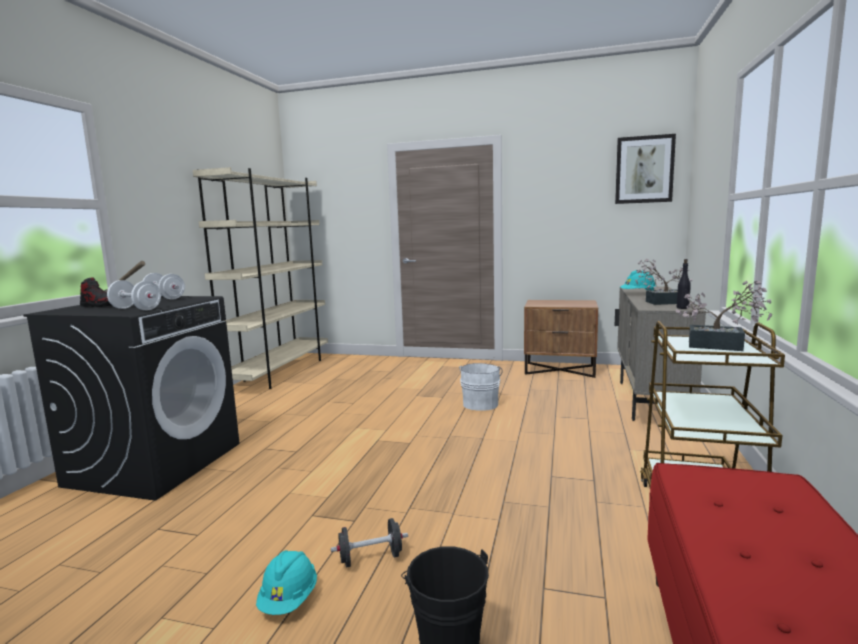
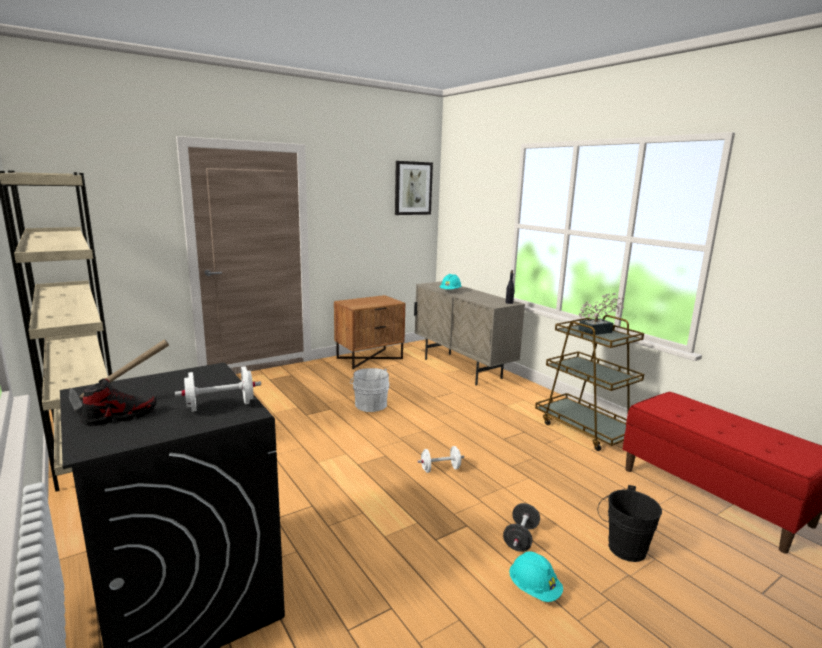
camera: 50 degrees left, 5 degrees up
(164, 298) = (157, 382): white dumbbell -> white dumbbell (440, 469)
(660, 302) = (486, 299): potted plant -> none

